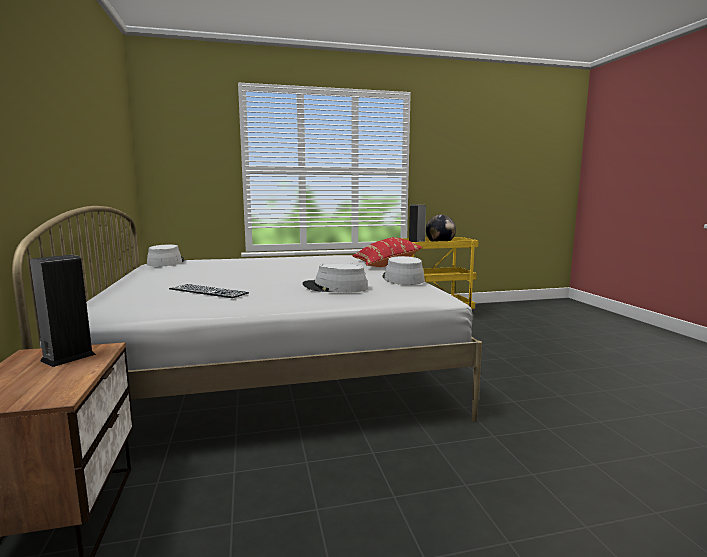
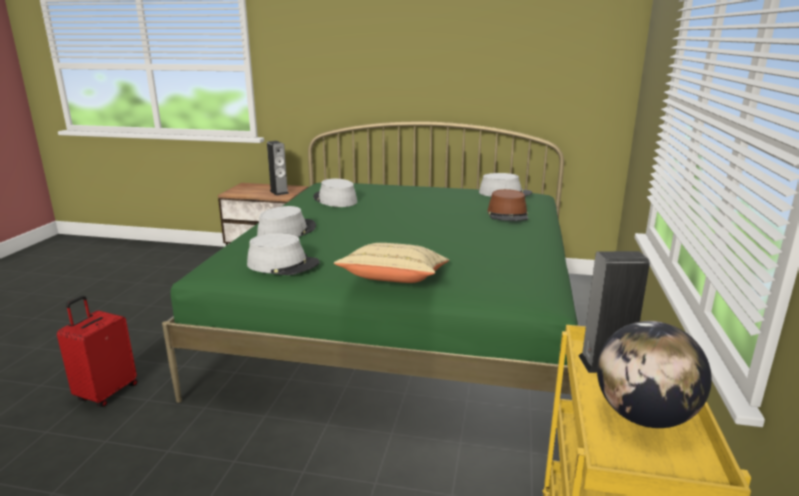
camera: 115 degrees right, 10 degrees up
(208, 291) = (334, 200): keyboard -> grey hat
(234, 259) = (508, 214): none -> brown hat
(272, 370) = (404, 323): white bed -> green bed
(386, 264) = (394, 281): red pillow -> beige pillow
(521, 464) = (106, 393): none -> red suitcase

